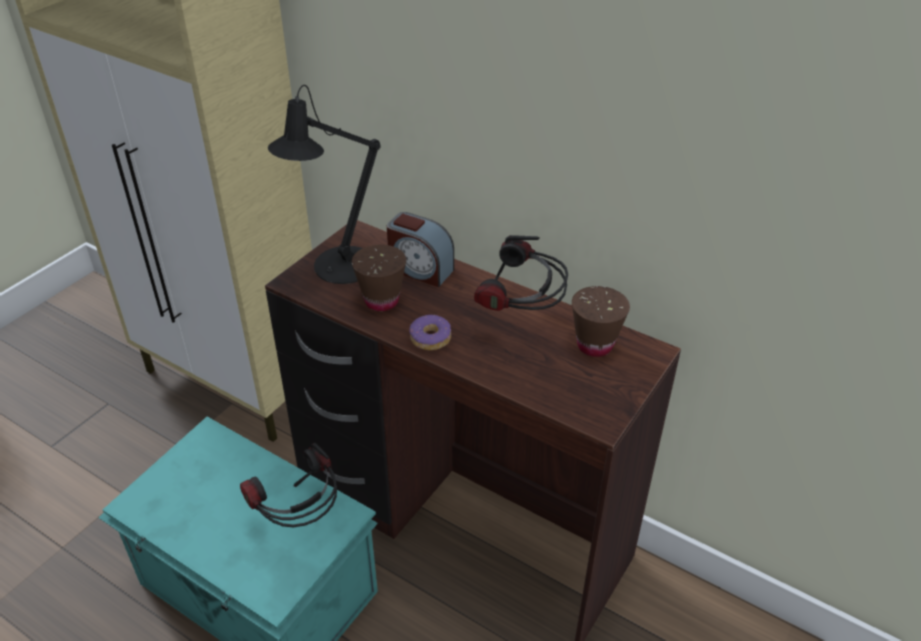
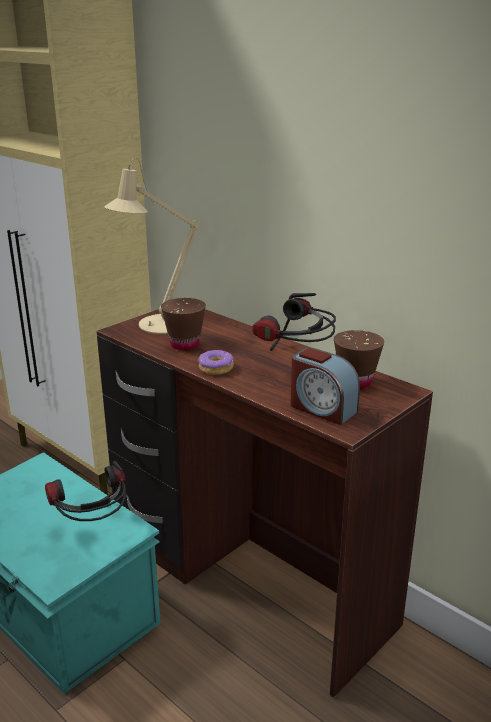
camera: 10 degrees right, 15 degrees down
(337, 269) = (157, 325): black table lamp -> beige table lamp
(420, 269) = (223, 330): alarm clock -> alarm clock (322, 408)

